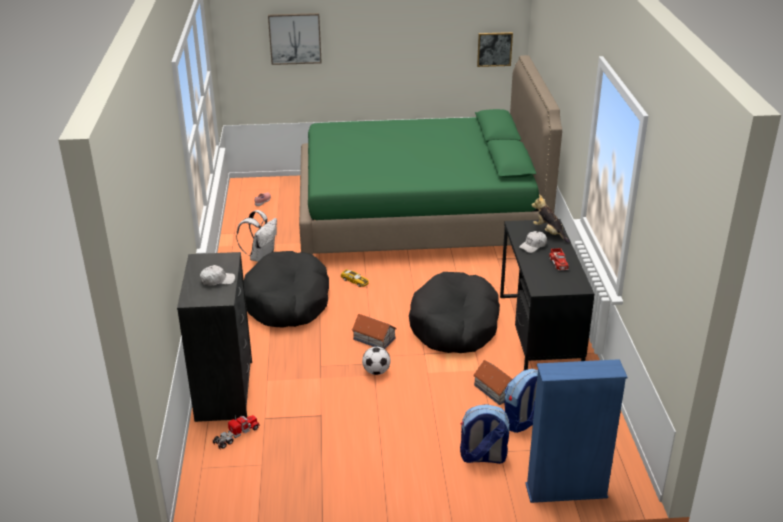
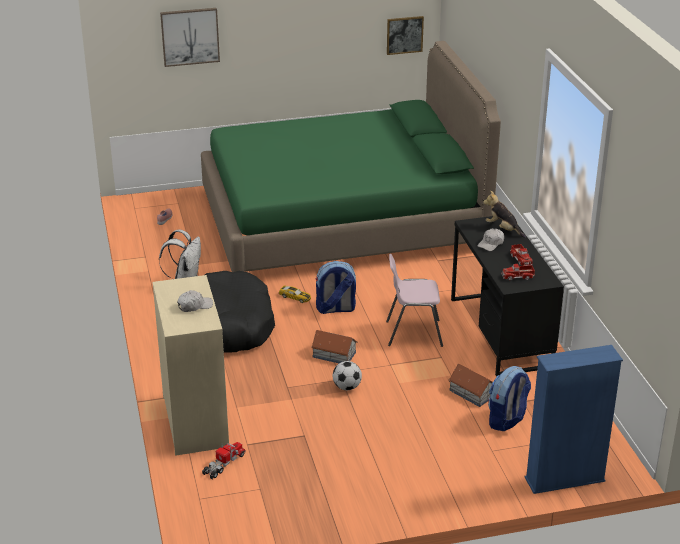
camera: 10 degrees left, 0 degrees up
(225, 390) = (196, 421): black dresser -> beige dresser
(454, 325) = (413, 333): black dog bed -> pink chair
(482, 457) = (477, 458): backpack -> backpack (335, 309)
(550, 280) = (517, 276): none -> toy truck

